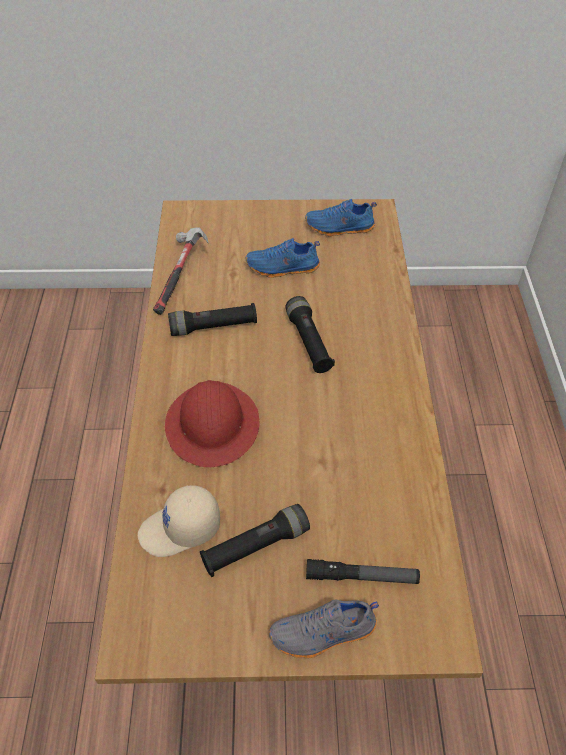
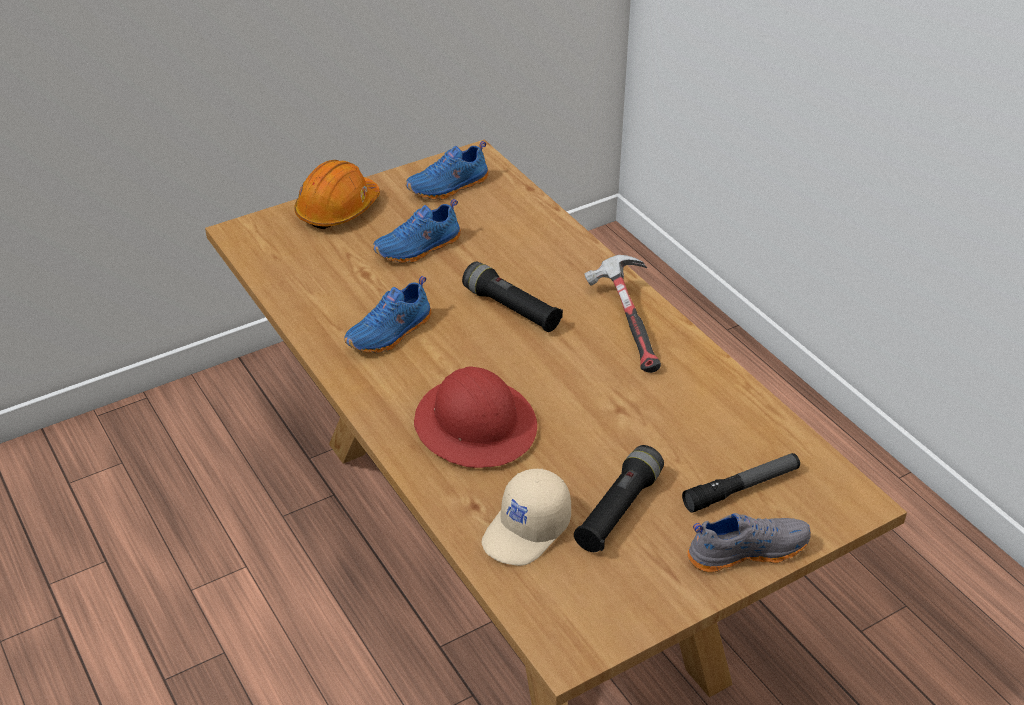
camera: 30 degrees left, 10 degrees down
(180, 276) = (304, 298): hammer -> hammer (628, 323)
(213, 327) = (391, 334): black flashlight -> blue shoe
(253, 218) = (337, 210): none -> orange hard hat
(323, 634) = (746, 550): grey shoe -> grey shoe turned 150 degrees counterclockwise

